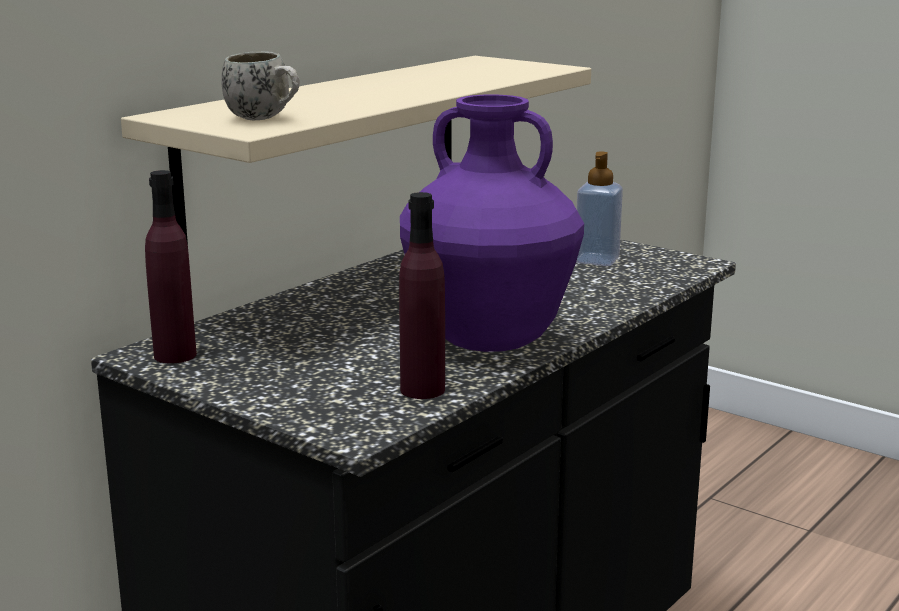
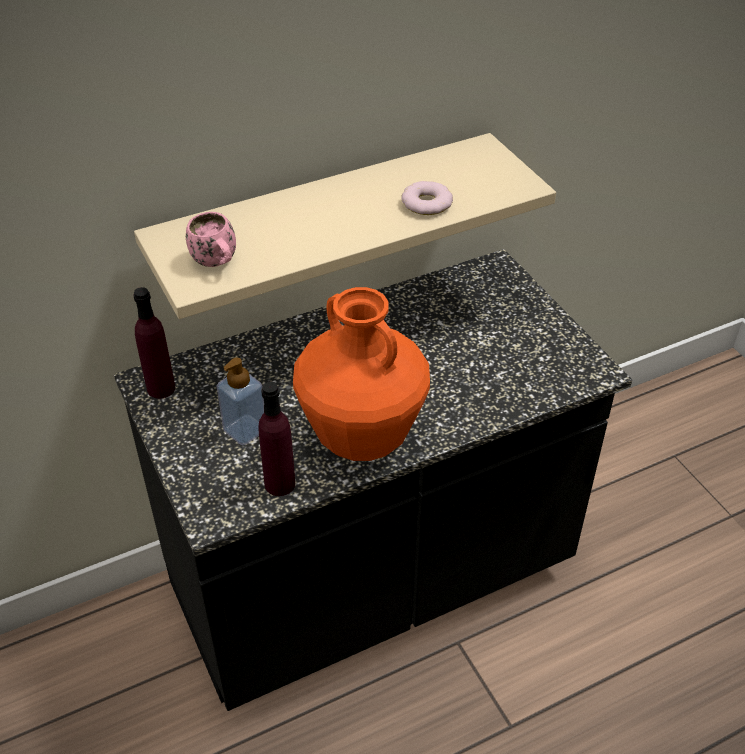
camera: 25 degrees right, 25 degrees up
(265, 119) = (217, 264): white mug -> pink mug
(465, 80) = (426, 203): none -> donut
(488, 342) = (361, 438): purple vase -> orange vase
(597, 260) = (523, 344): soap dispenser -> soap dispenser (245, 430)

